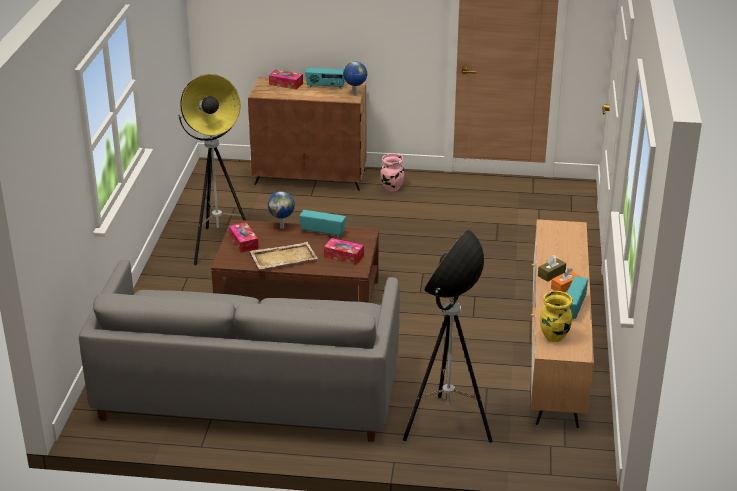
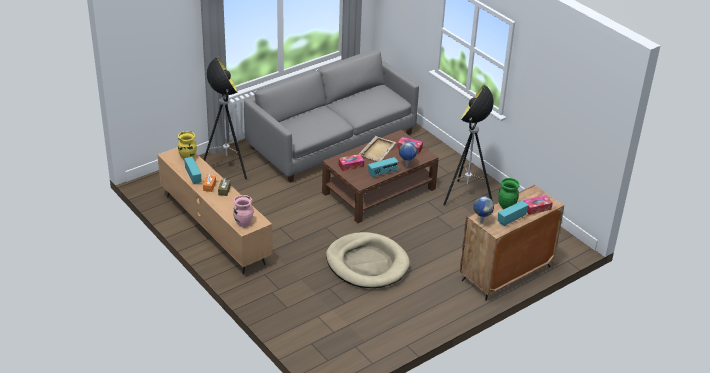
camera: 135 degrees right, 5 degrees up
(309, 95) = (507, 206): none -> green vase
(392, 188) = (446, 294): pink vase -> pink vase (243, 223)
(427, 241) = (367, 264): none -> beige dog bed

